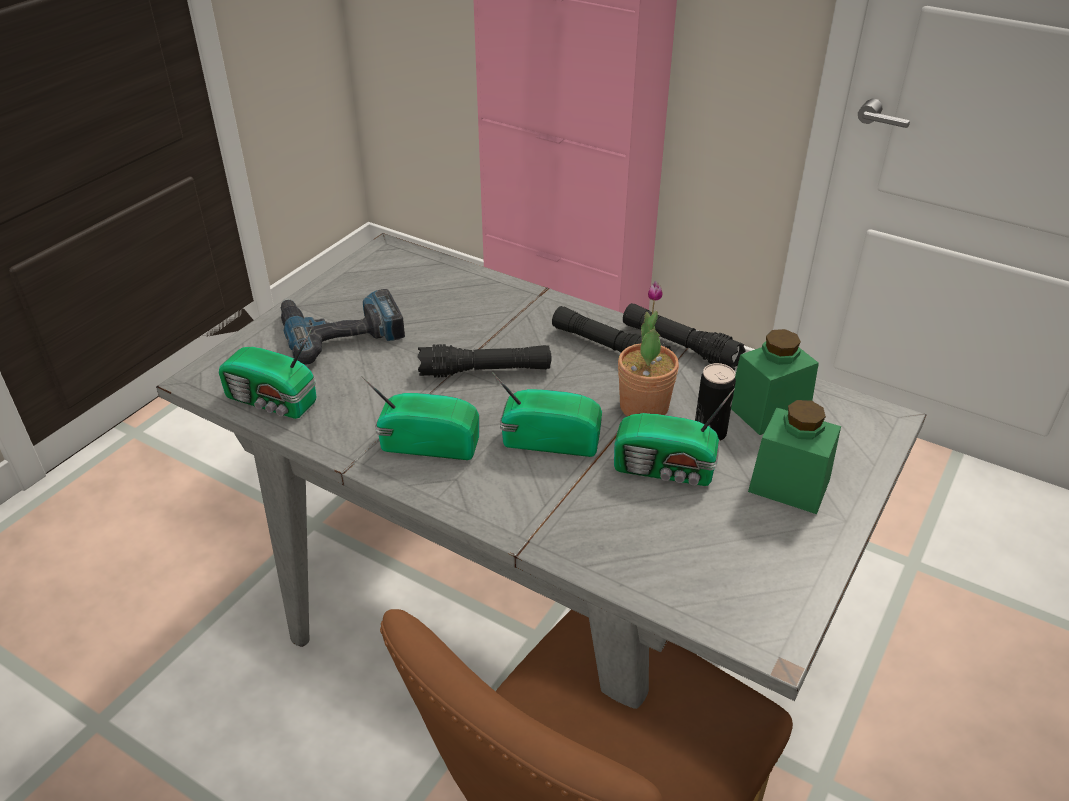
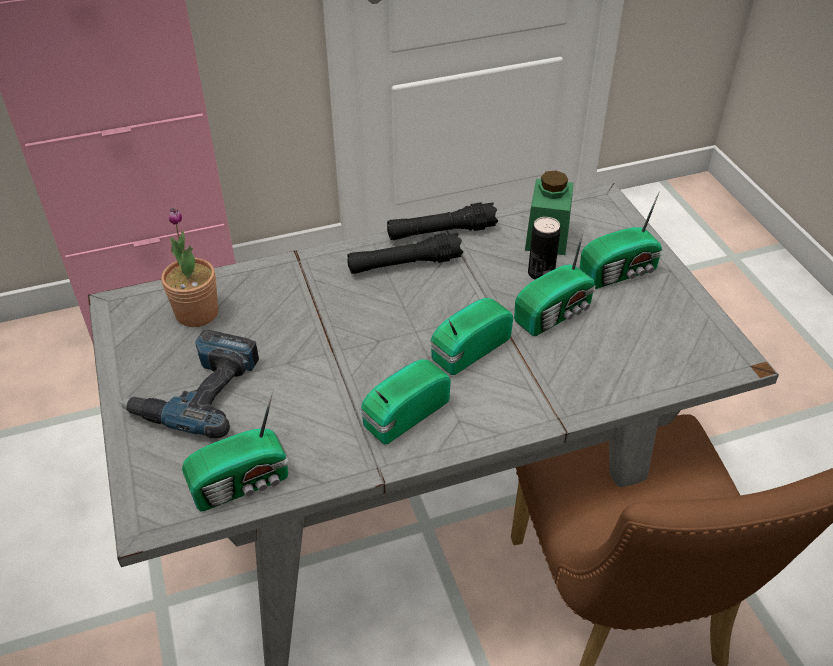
camera: 50 degrees left, 5 degrees up
(485, 371) = (355, 338): black flashlight -> none
(644, 407) = (484, 286): potted plant -> potted plant (197, 313)
(789, 485) = (621, 272): green jar -> radio

